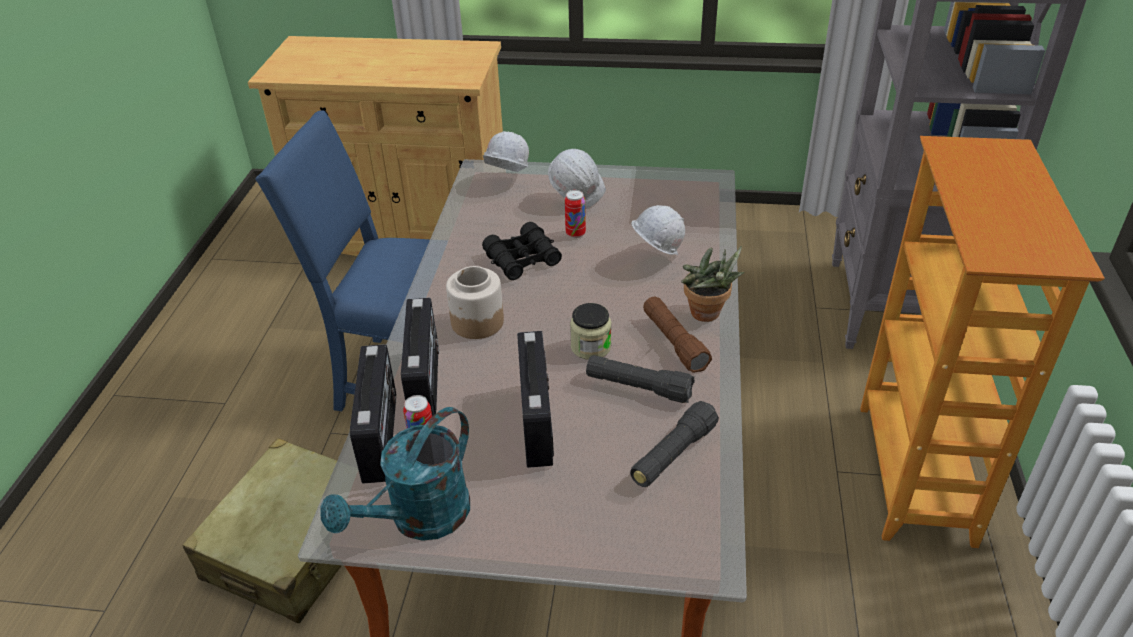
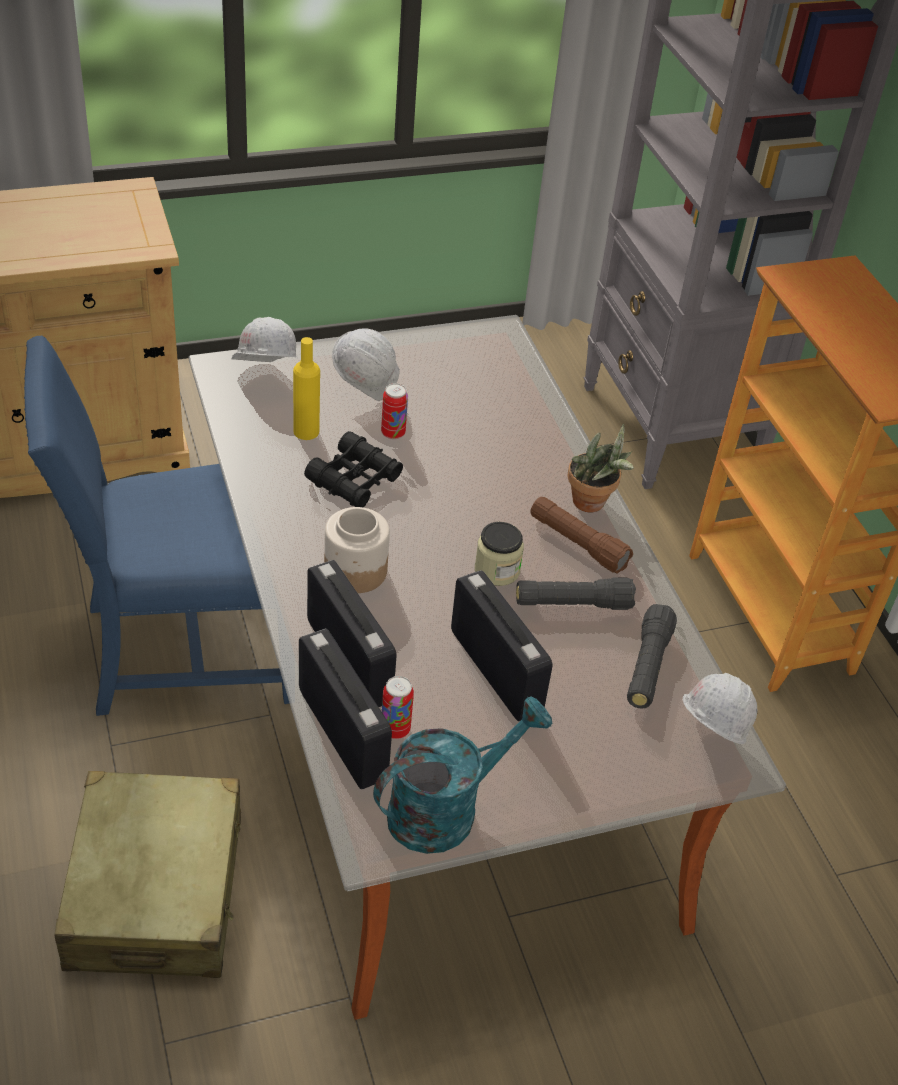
camera: 30 degrees left, 5 degrees up
(419, 520) = (446, 809): turquoise watering can -> turquoise watering can turned 135 degrees counterclockwise
(510, 220) = (306, 431): none -> yellow bottle
(655, 258) = (499, 446): white hard hat -> white hard hat (706, 737)

